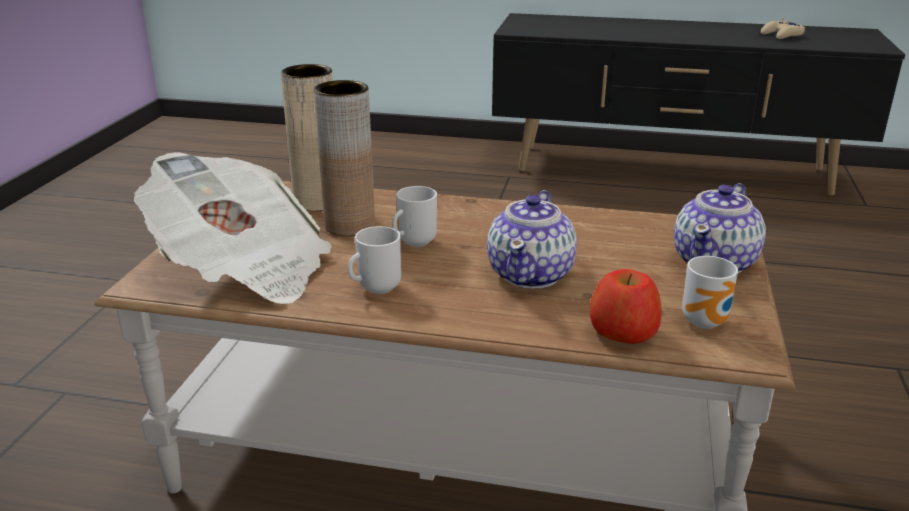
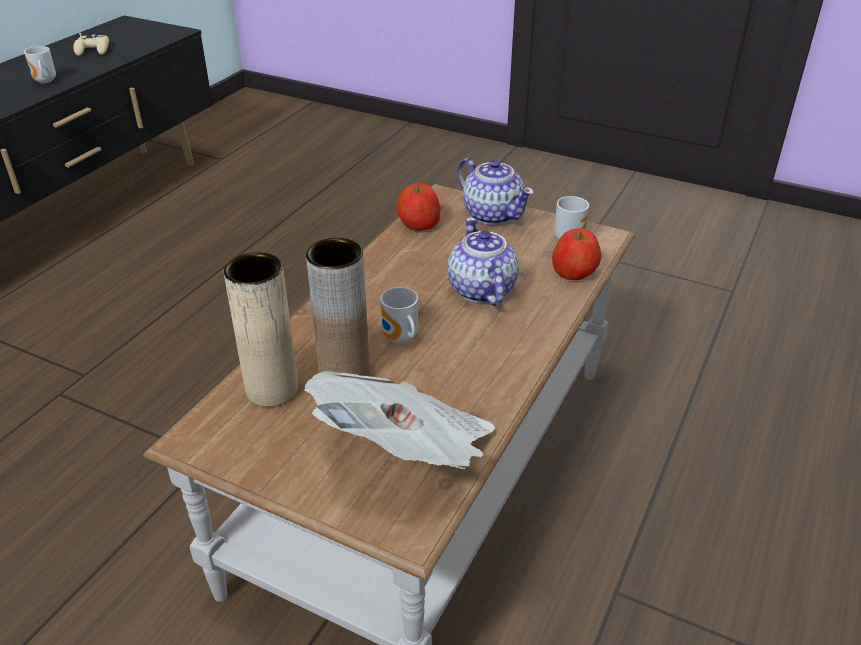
camera: 75 degrees left, 10 degrees up
(376, 288) = (477, 371): mug -> mug (44, 82)
(531, 274) = (481, 290): teapot -> teapot turned 135 degrees counterclockwise
(644, 223) = (419, 223): none -> apple

